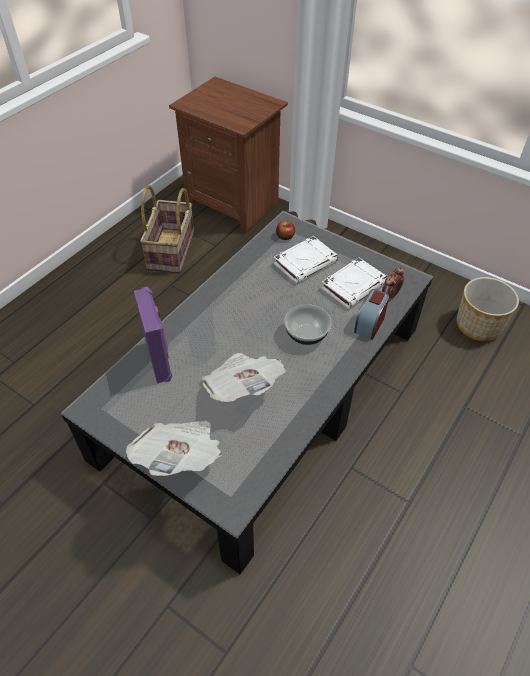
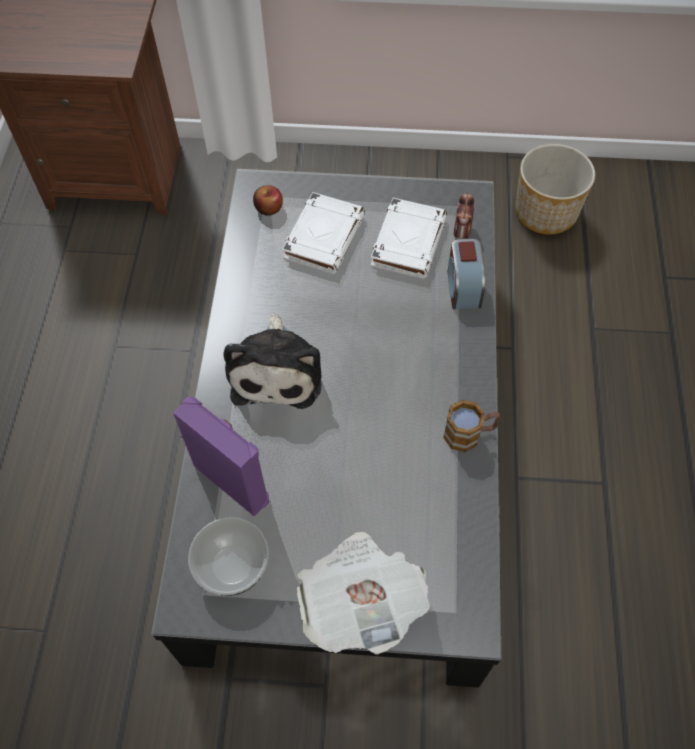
camera: 30 degrees left, 10 degrees up
(172, 251) = (78, 293): basket -> none
(227, 317) = (277, 370): none -> plush toy
(243, 387) = (370, 460): newspaper -> none
(306, 334) = (396, 342): bowl -> bowl (231, 566)
(313, 403) = (469, 434): none -> mug

